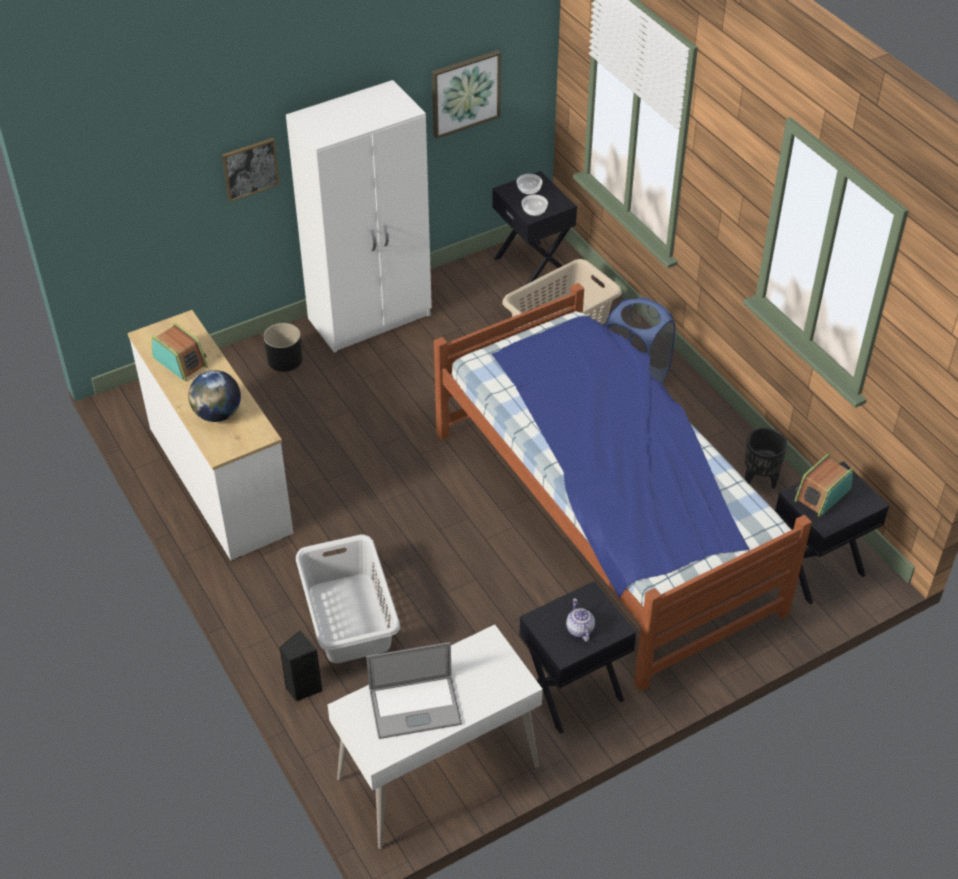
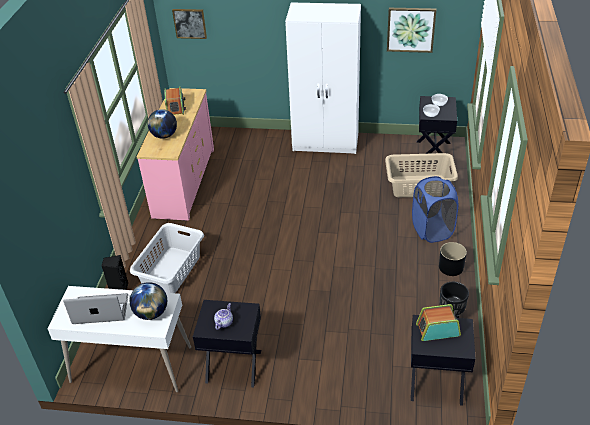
camera: 40 degrees right, 5 degrees down
(218, 480) = (184, 182): white dresser -> pink dresser
(250, 168) = (268, 28): picture -> picture (190, 23)
(285, 359) = (267, 144): black planter -> black planter (451, 267)
(415, 707) = (100, 310): laptop -> laptop turned 150 degrees clockwise
(489, 670) = (151, 313): none -> globe
(605, 518) = (341, 291): bed -> none

